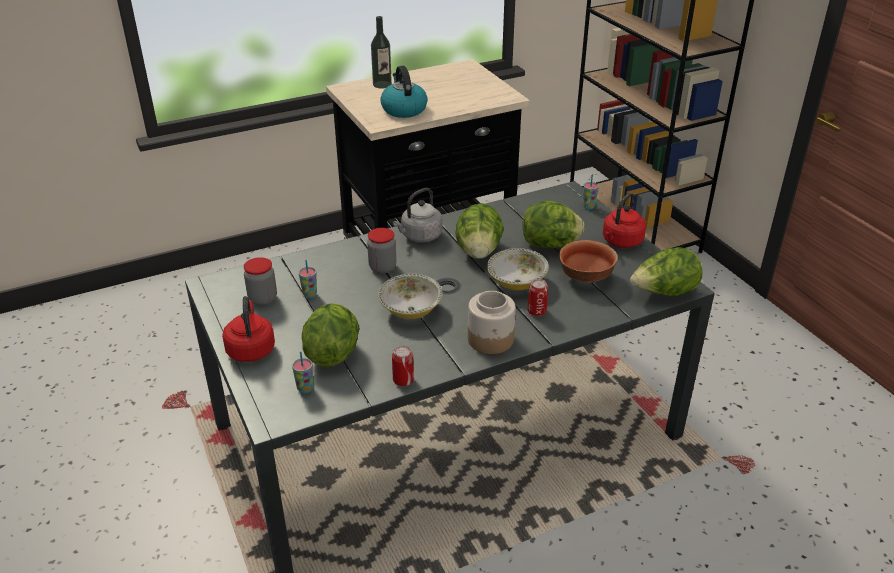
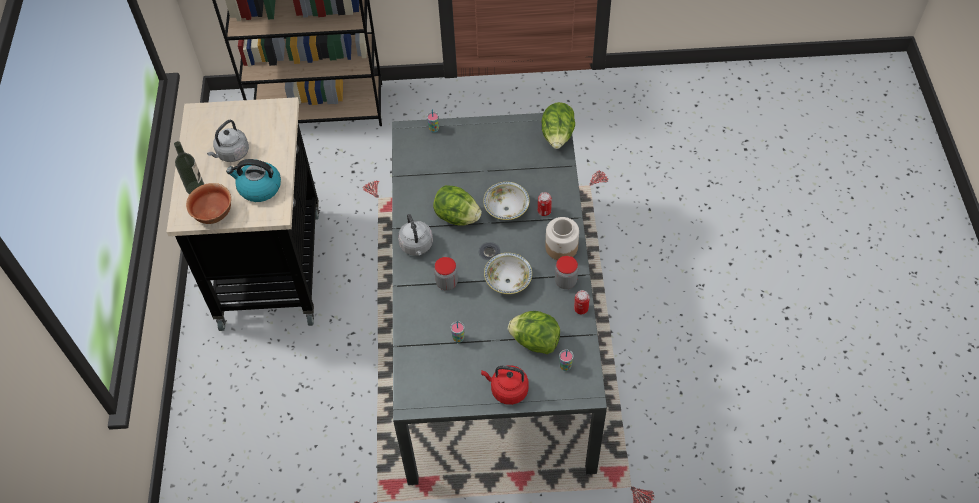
camera: 65 degrees left, 20 degrees up
(263, 299) = (448, 370): jar -> jar (565, 281)
(433, 89) = (231, 154): none -> grey kettle
(550, 245) = (471, 172): lettuce -> none
(586, 278) = (521, 169): bowl -> bowl (214, 214)
(621, 242) = (489, 131): red kettle -> none

